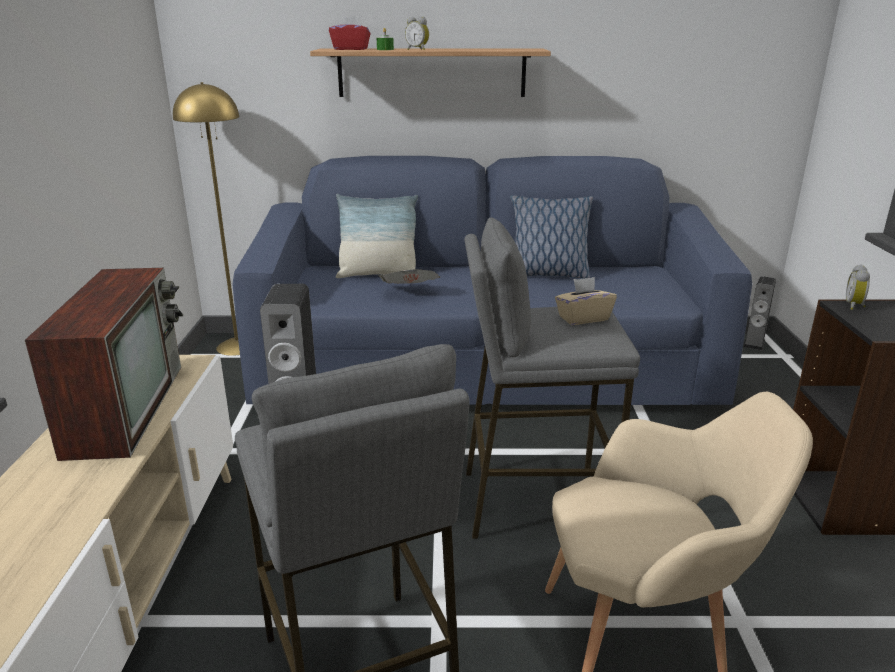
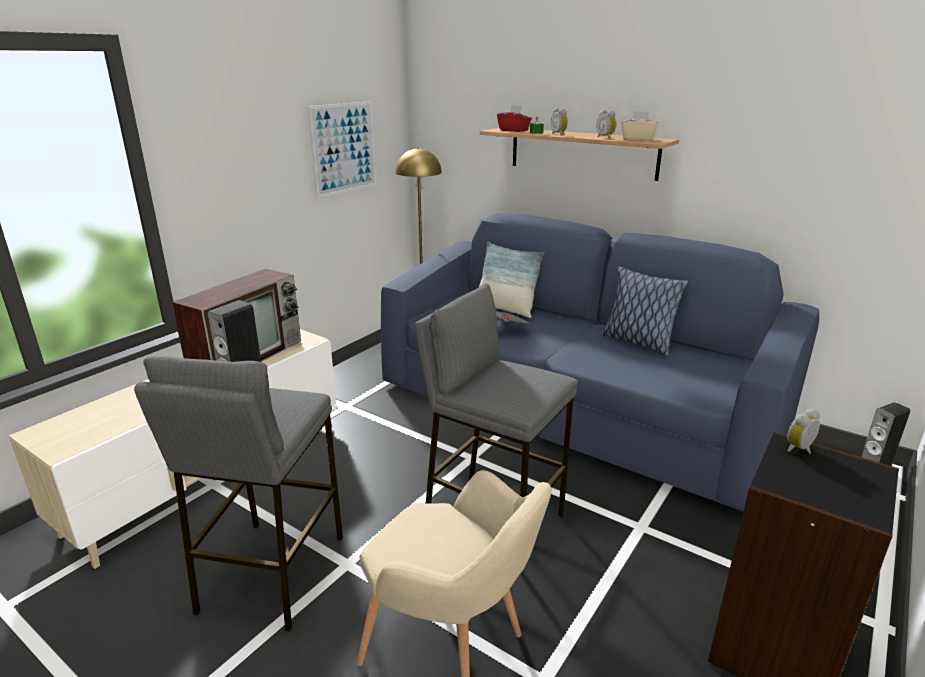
camera: 35 degrees right, 0 degrees up
(112, 86) = (344, 148): none -> picture
(476, 49) = (606, 138): none -> alarm clock
(583, 318) = (531, 382): beige tissue box -> beige tissue box (638, 140)

